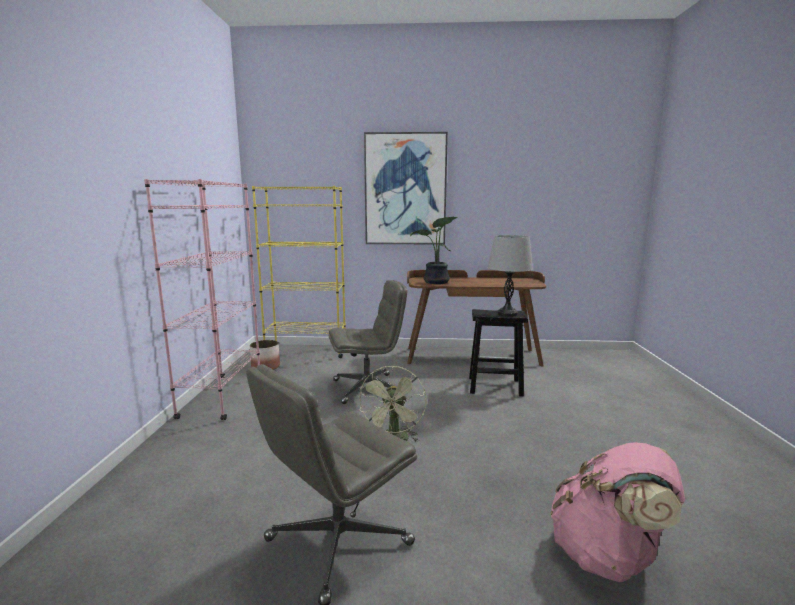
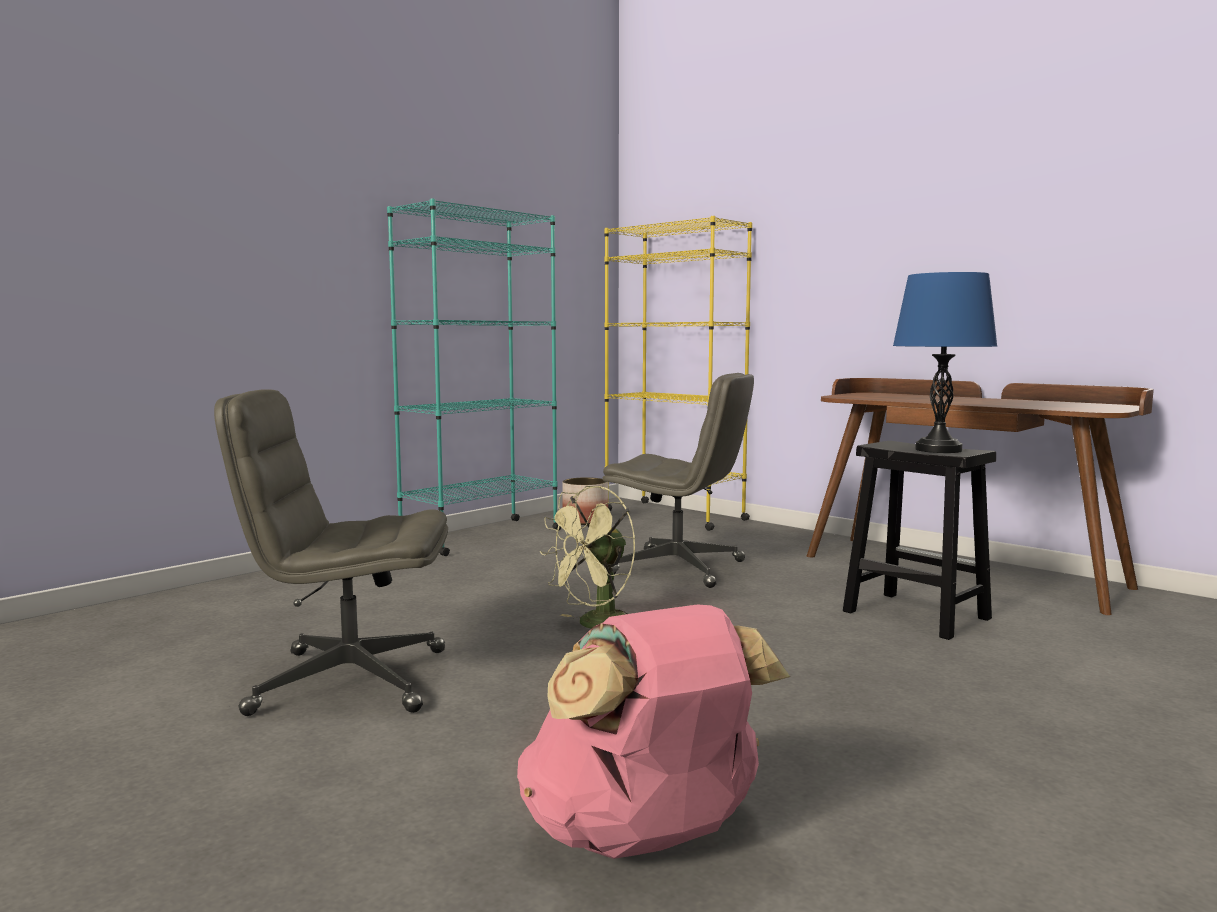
camera: 40 degrees right, 5 degrees down
(222, 397) = (481, 537): pink bookcase -> turquoise bookcase
(405, 189) = (862, 217): picture -> none
(436, 282) = (881, 397): potted plant -> none
(507, 314) = (938, 450): grey table lamp -> blue table lamp

